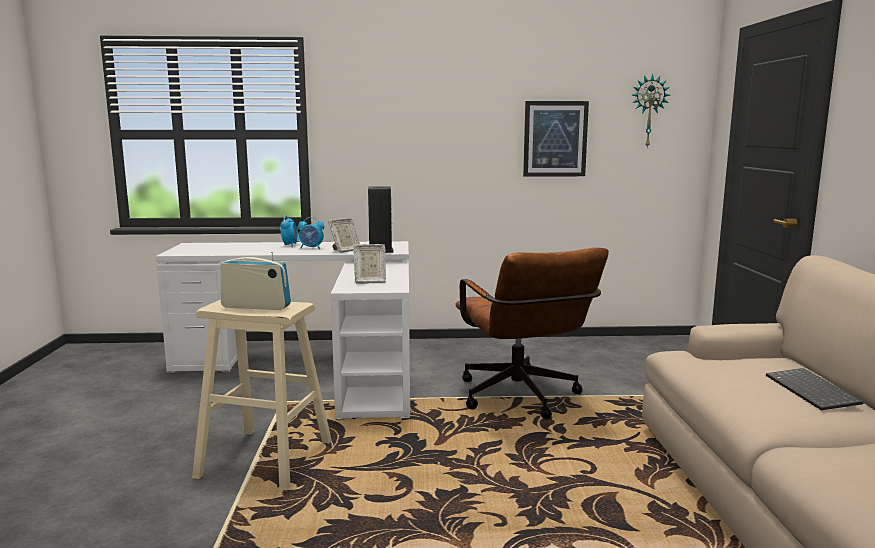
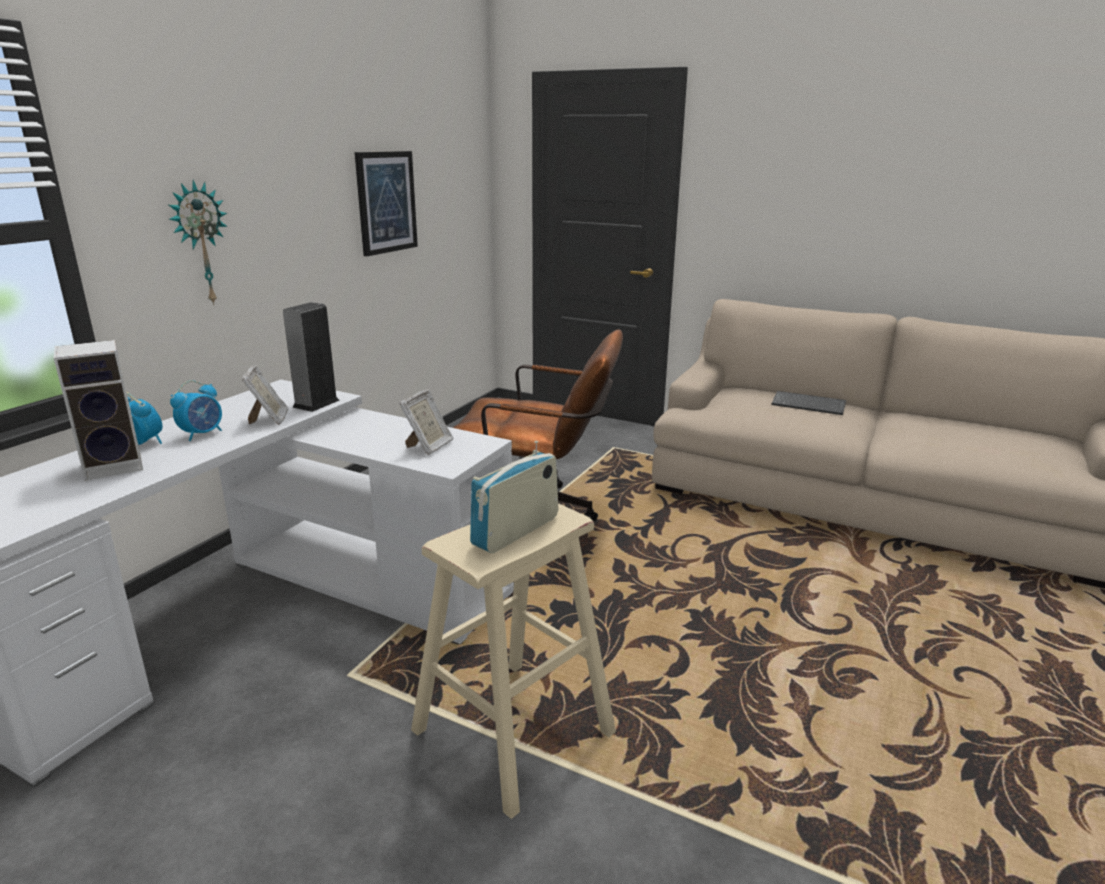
camera: 60 degrees left, 10 degrees up
(260, 248) = (116, 465): none -> speaker
(648, 111) = (453, 162): wall clock -> wall clock (200, 244)

